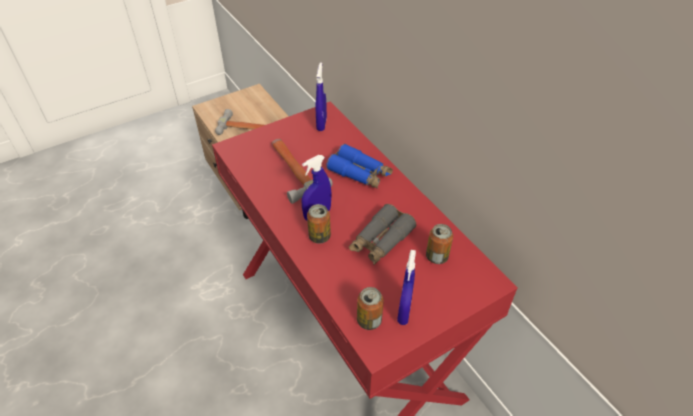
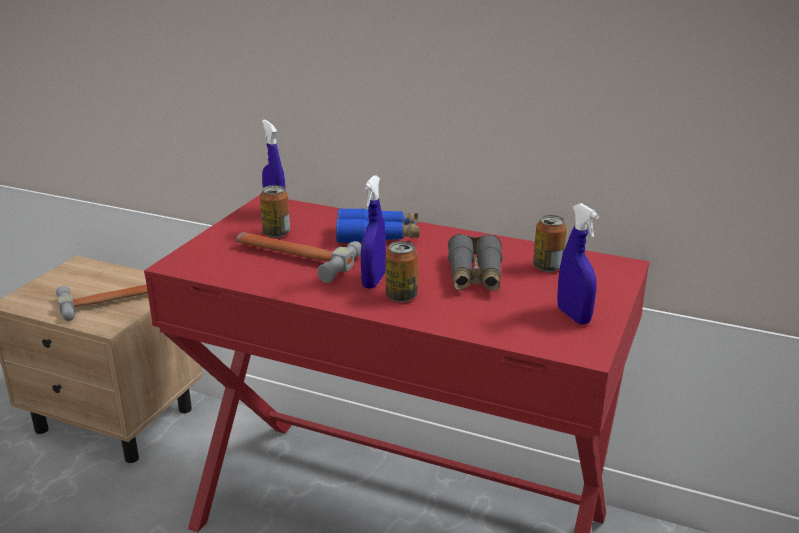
camera: 35 degrees left, 20 degrees down
(369, 320) = (548, 336): can -> can (276, 233)

